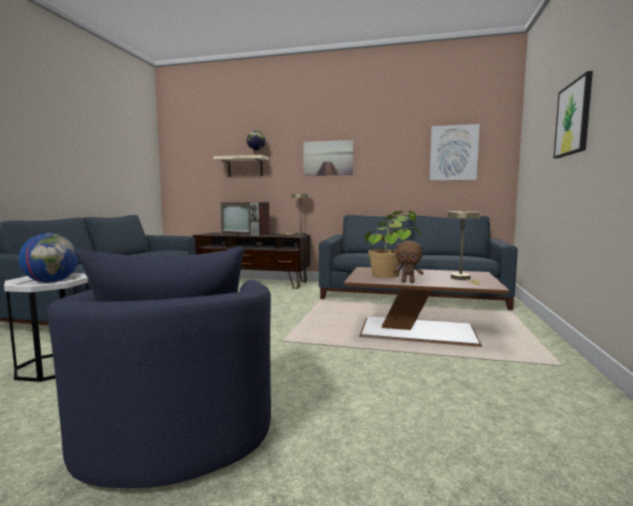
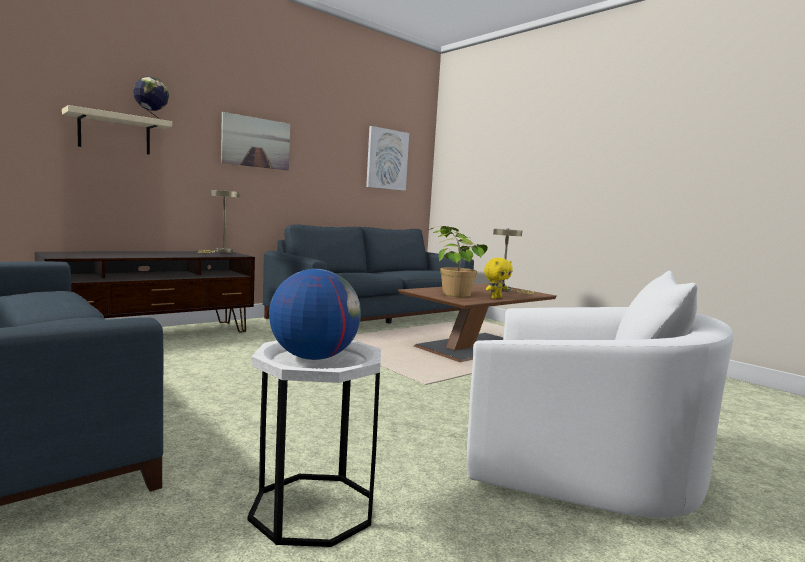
camera: 55 degrees left, 0 degrees up
(177, 422) = (580, 464): blue armchair -> white armchair
(246, 234) = (138, 253): television -> none
(408, 282) = (495, 298): brown plush toy -> yellow plush toy
(573, 118) = (544, 156): picture -> none

